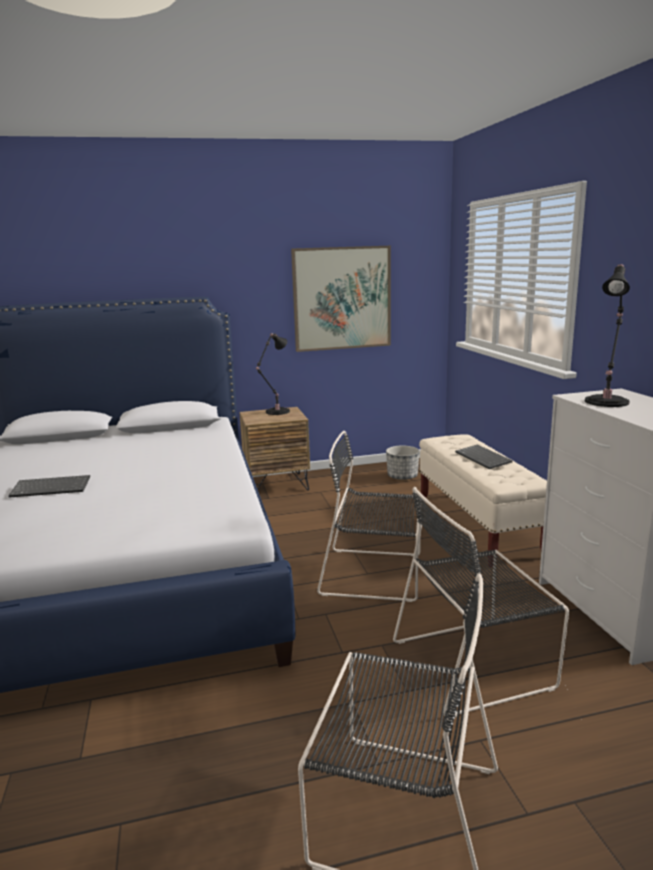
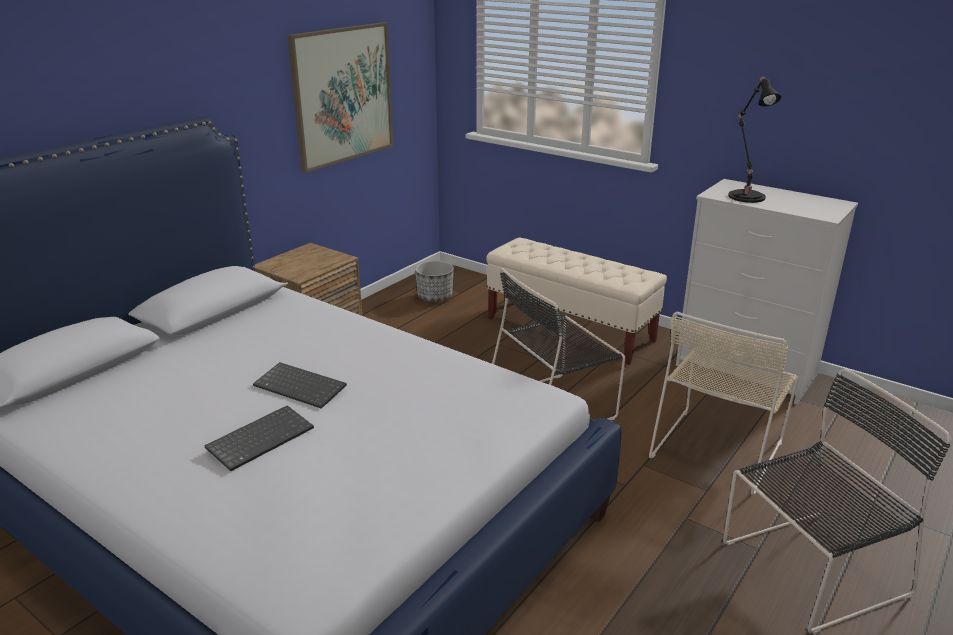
camera: 40 degrees left, 10 degrees up
(276, 412) = (301, 256): black table lamp -> none
(476, 663) = (718, 447): black chair -> beige chair
(484, 458) = (579, 261): keyboard -> keyboard (302, 386)

